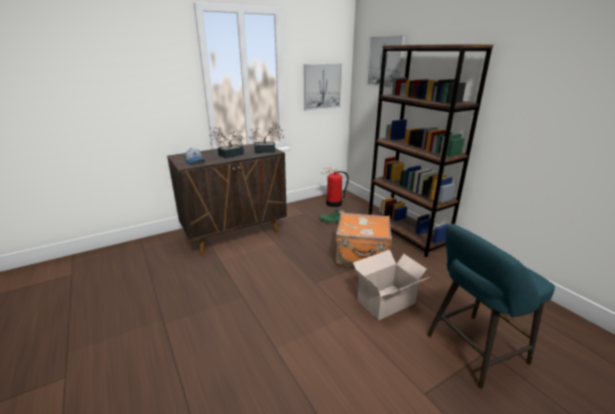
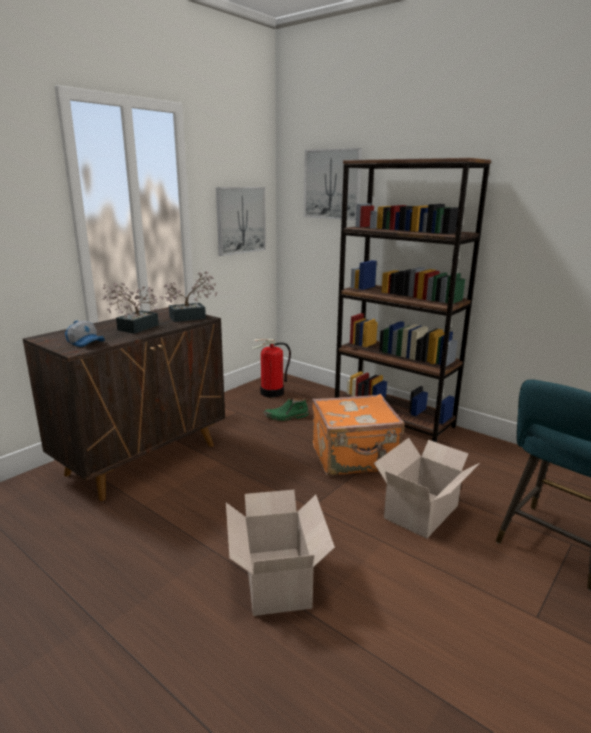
camera: 20 degrees left, 5 degrees down
(268, 321) = (277, 578): none -> cardboard box

